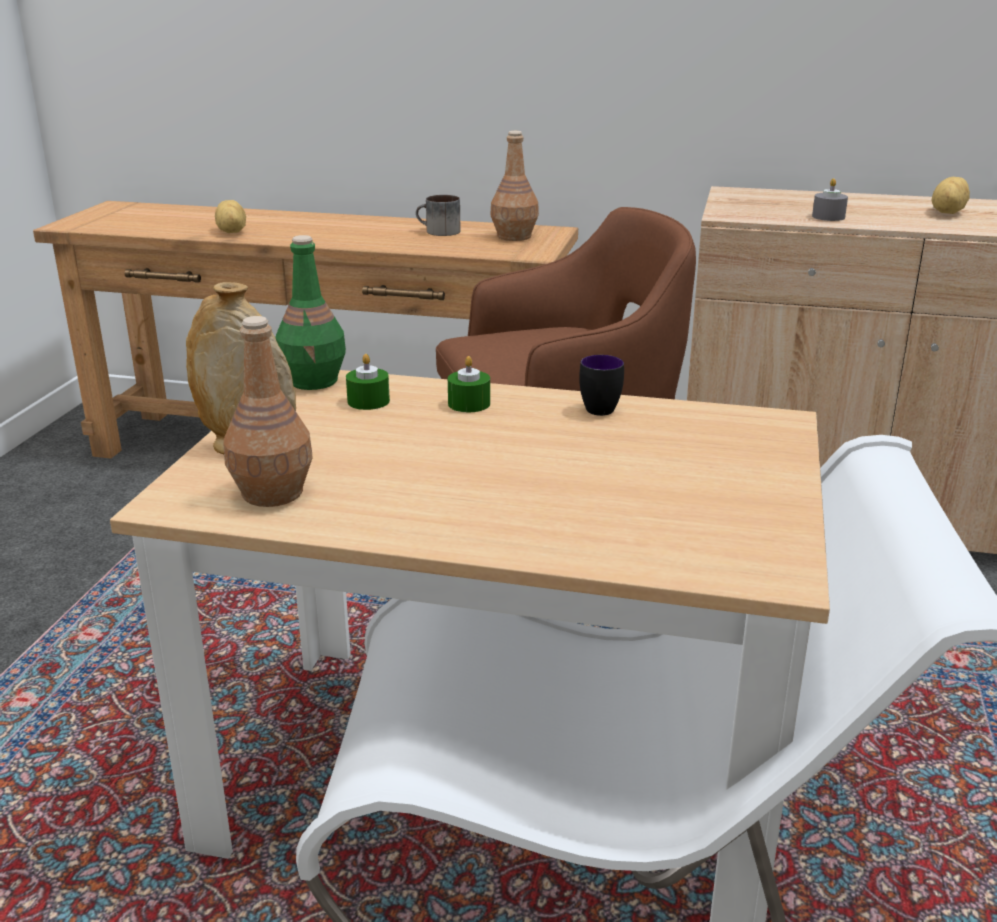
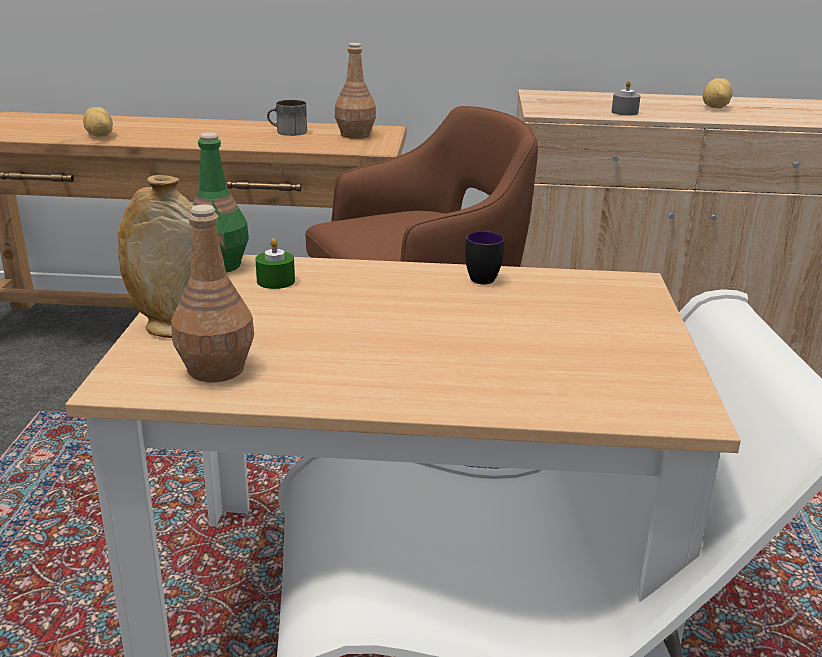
camera: 10 degrees left, 0 degrees up
(469, 404) = (367, 279): green candle -> none

